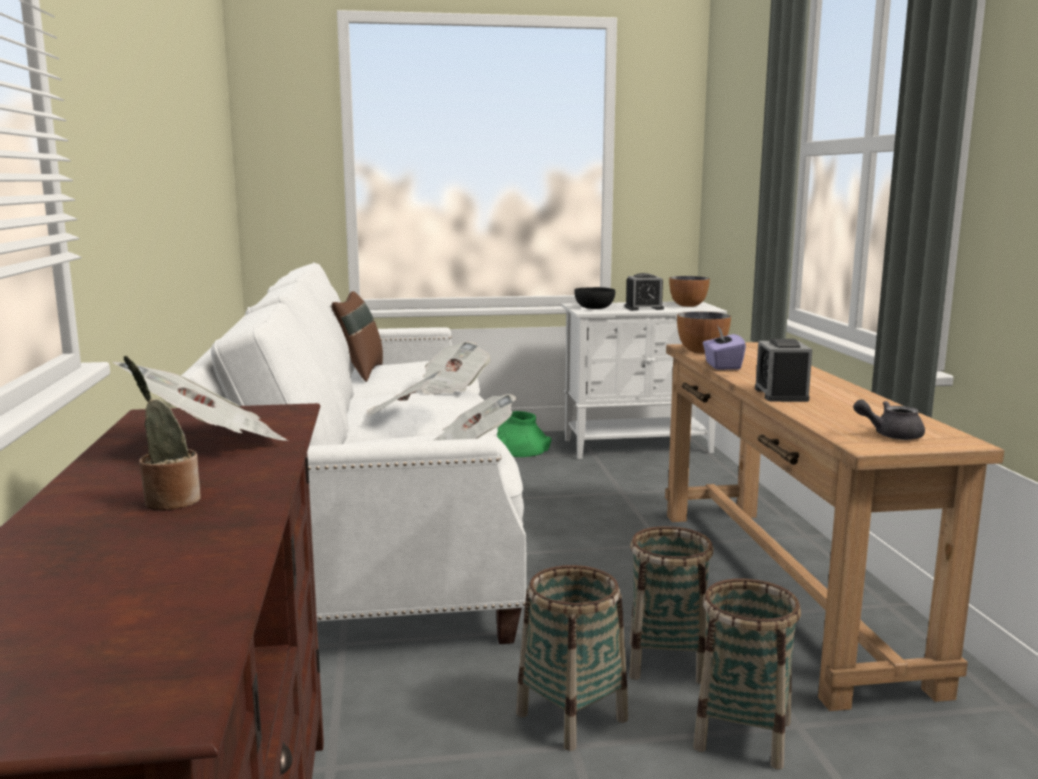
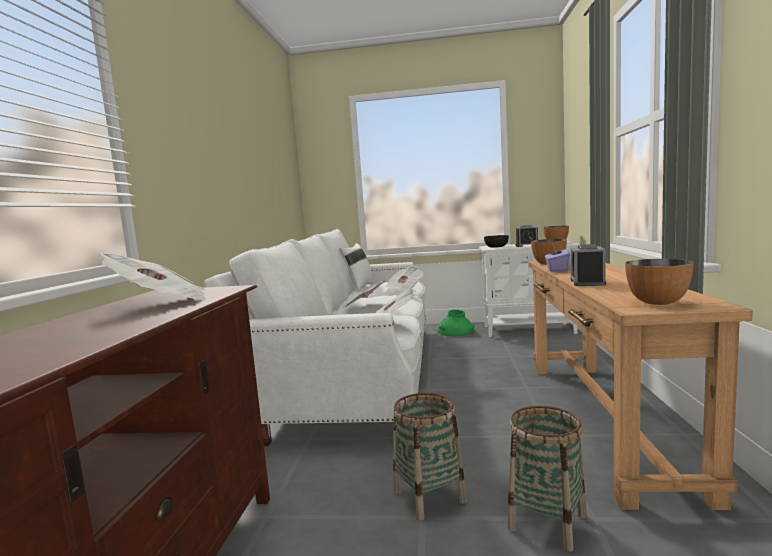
camera: 15 degrees right, 5 degrees down
(168, 500) = (84, 329): potted plant -> none
(359, 372) = (358, 287): brown pillow -> white pillow
(667, 662) = (506, 464): basket -> none
(890, 435) = (657, 302): grey teapot -> bowl

